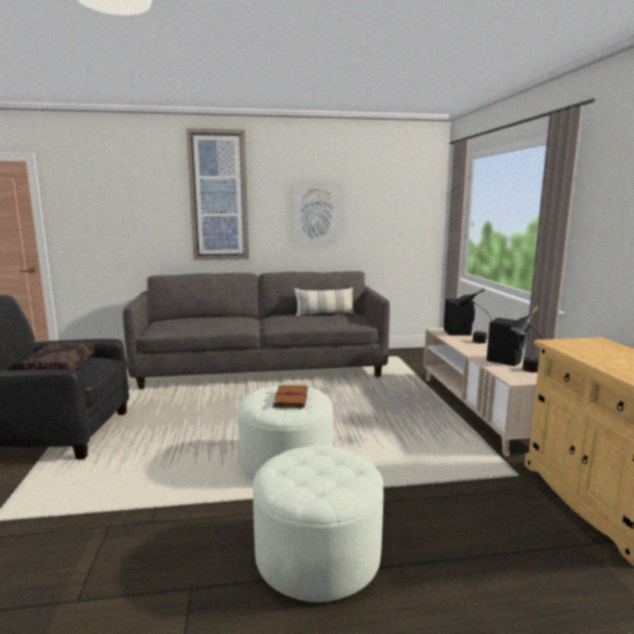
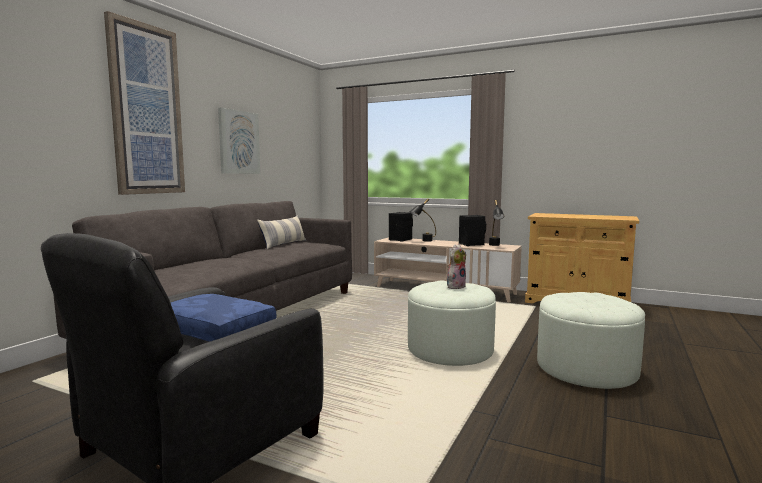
camera: 55 degrees left, 5 degrees down
(58, 366) = (213, 330): brown pillow -> blue pillow
(290, 398) = (455, 286): brown book -> plush toy

